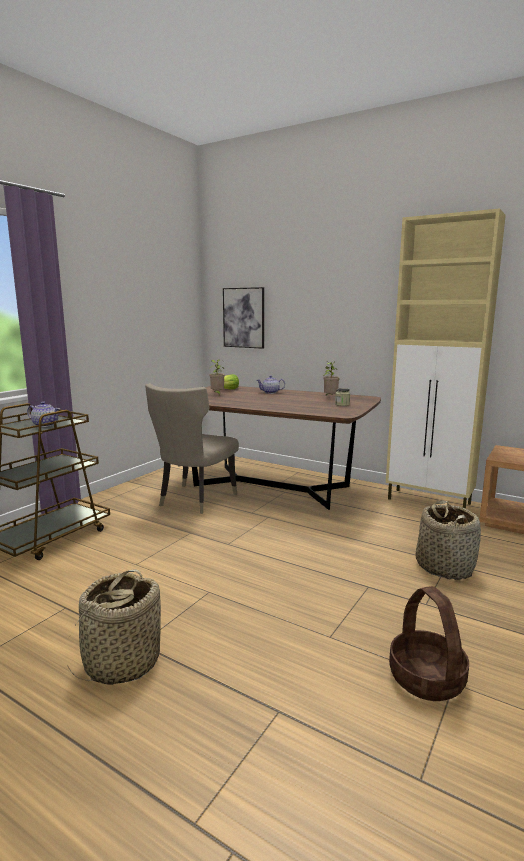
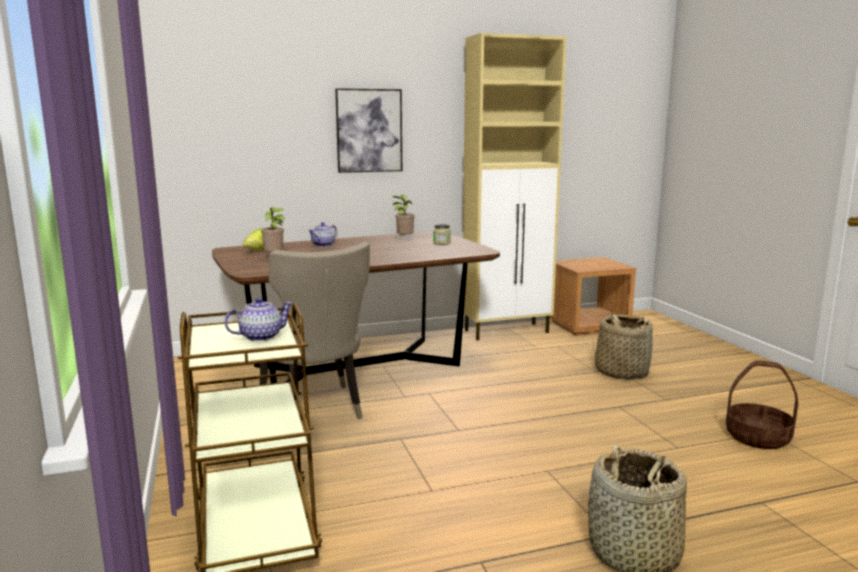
camera: 50 degrees left, 0 degrees up
(244, 318) = (234, 145): picture -> picture (369, 130)

